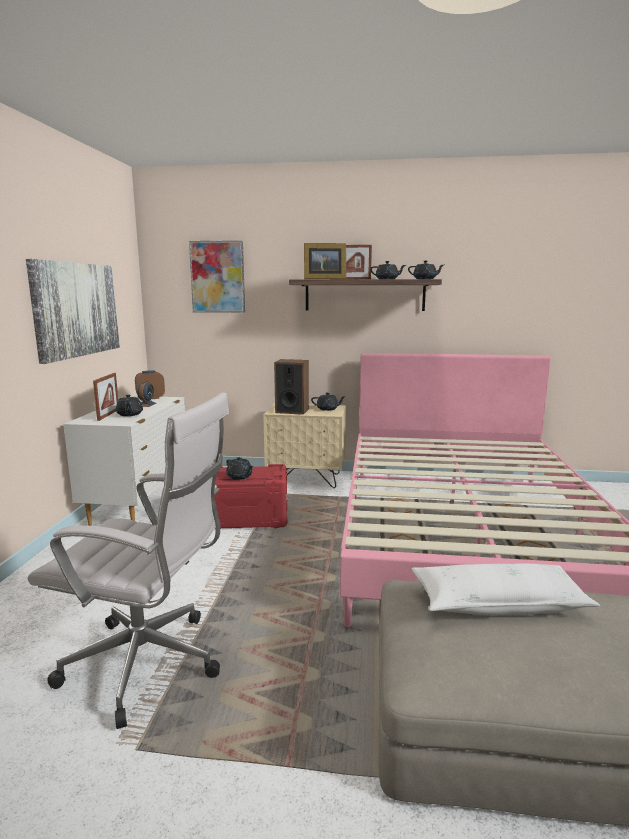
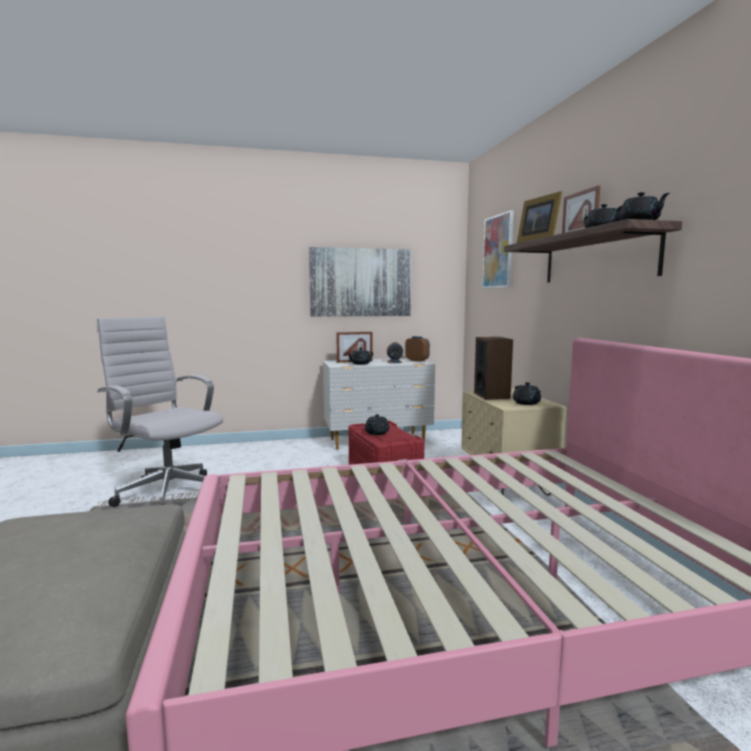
camera: 70 degrees right, 5 degrees down
(150, 665) = (167, 493): white office chair -> white office chair turned 135 degrees clockwise
(498, 603) = (98, 539): white pillow -> none

